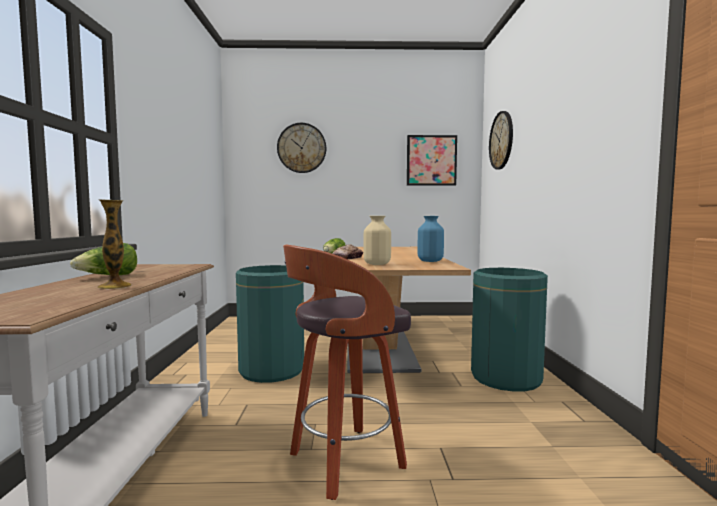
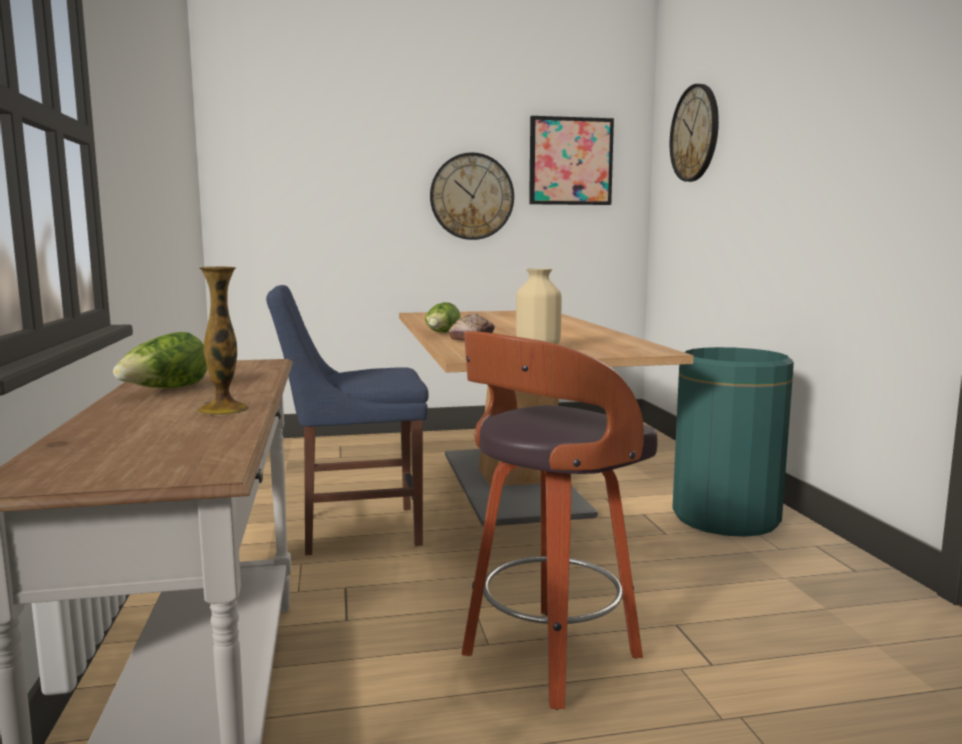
camera: 10 degrees left, 5 degrees up
(271, 370) = (353, 530): green trash can -> blue chair
(301, 148) = (345, 134): wall clock -> wall clock (472, 196)
(430, 261) = (612, 340): blue vase -> none

